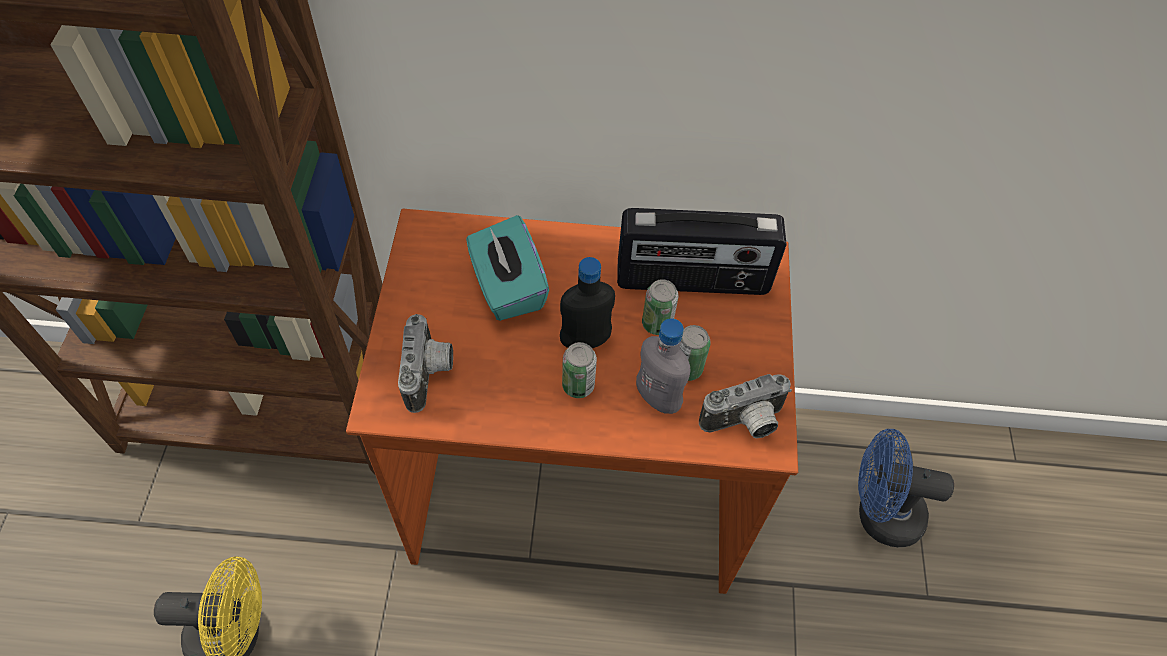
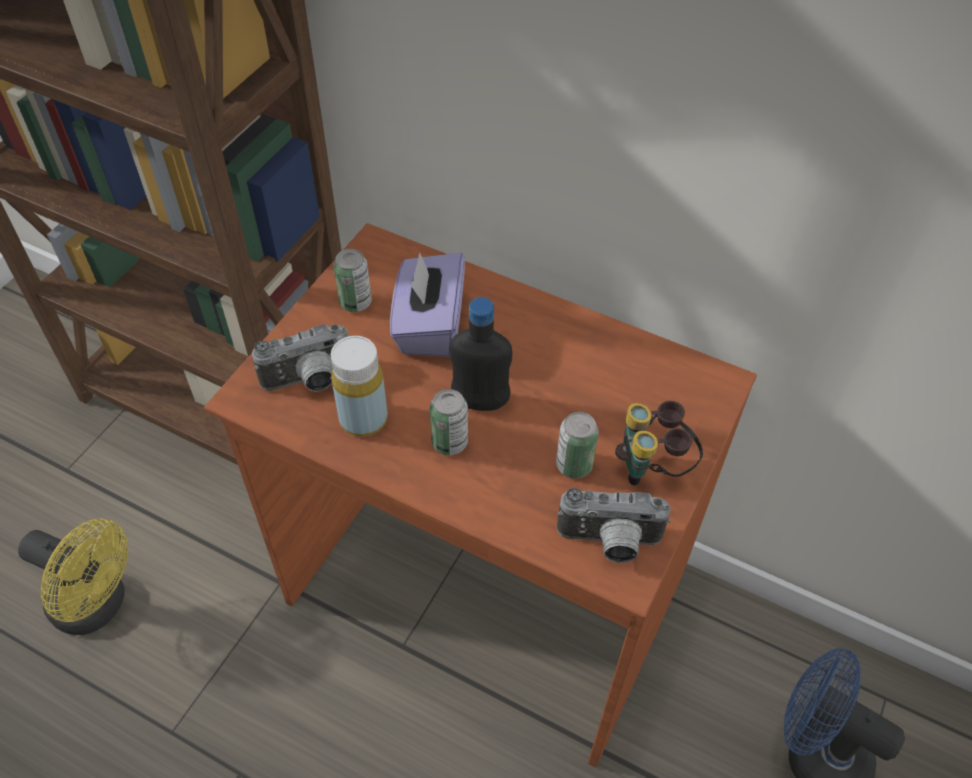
camera: 25 degrees right, 5 degrees down
(430, 374) = (310, 381): camera -> camera turned 45 degrees clockwise
(495, 391) = (363, 419): none -> yellow bottle
(507, 287) = (429, 326): turquoise tissue box -> purple tissue box
(657, 324) = (565, 410): can -> can (355, 302)
(657, 398) = (527, 483): grey bottle -> none
(692, 281) = (626, 380): radio -> none
(747, 348) = (653, 468): none -> binoculars

